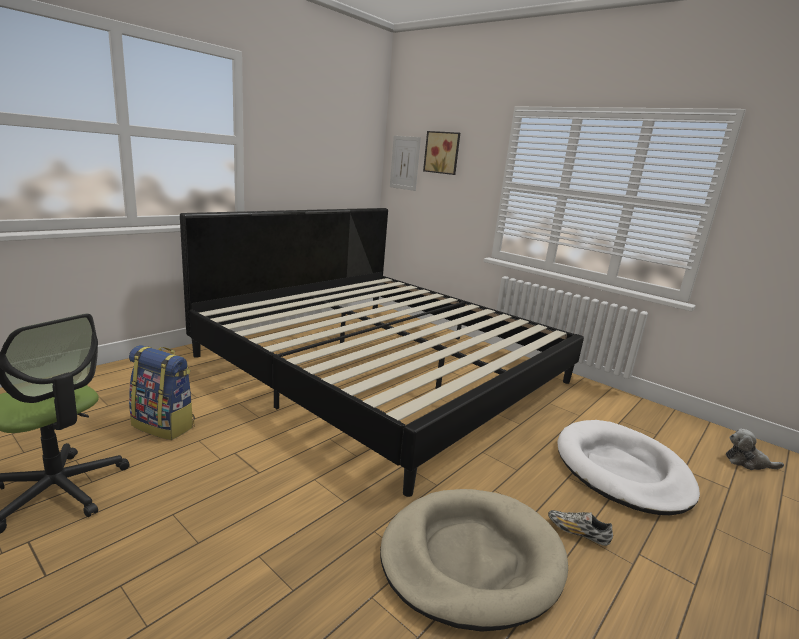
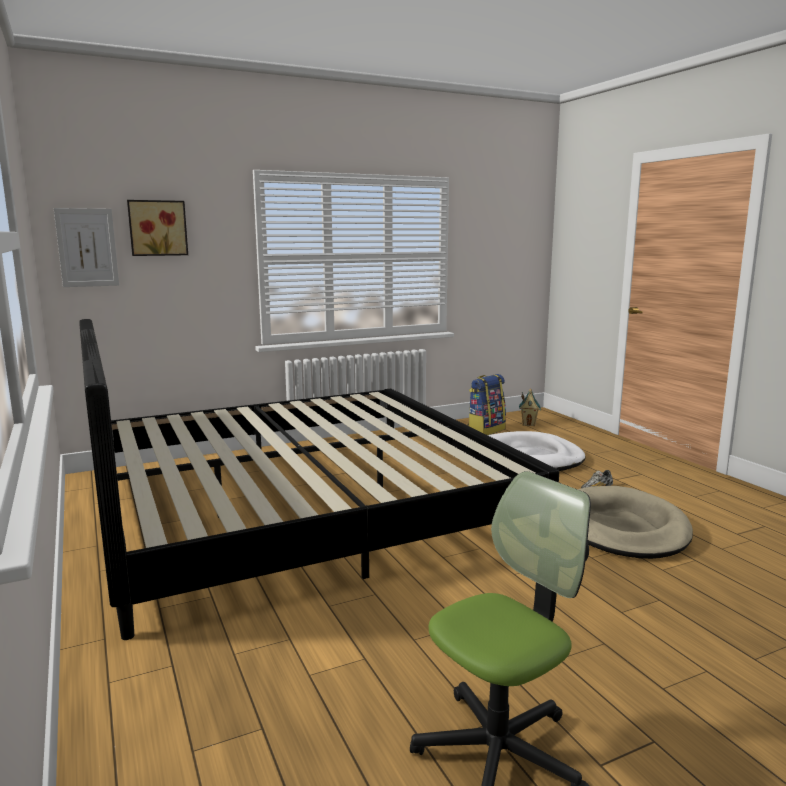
camera: 65 degrees left, 5 degrees down
(165, 425) = (362, 667): backpack -> backpack (485, 430)
(747, 462) = (529, 424): plush toy -> toy house

